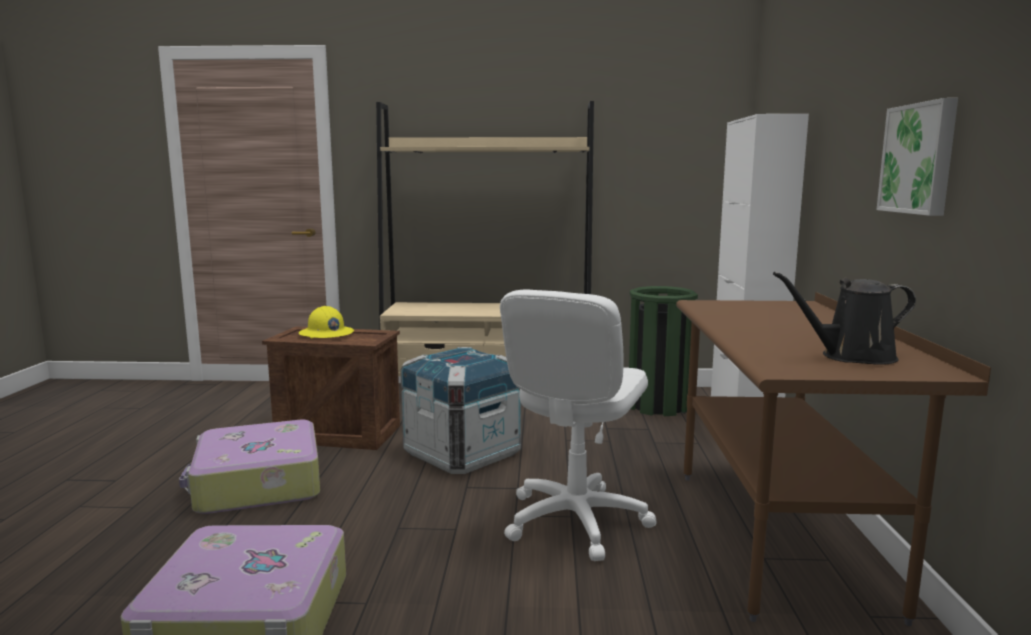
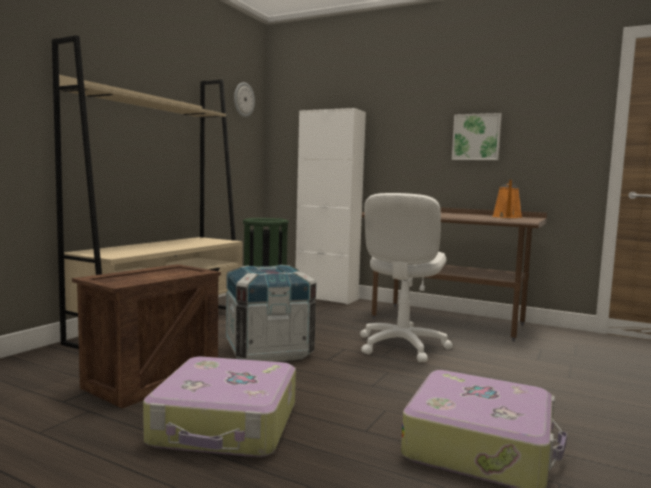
camera: 65 degrees left, 5 degrees down
(326, 334) = (140, 275): yellow hard hat -> none
(575, 521) = (401, 346): white office chair -> white office chair turned 60 degrees clockwise
(691, 112) = (243, 99): none -> wall clock
(851, 357) = (507, 217): black watering can -> orange watering can

